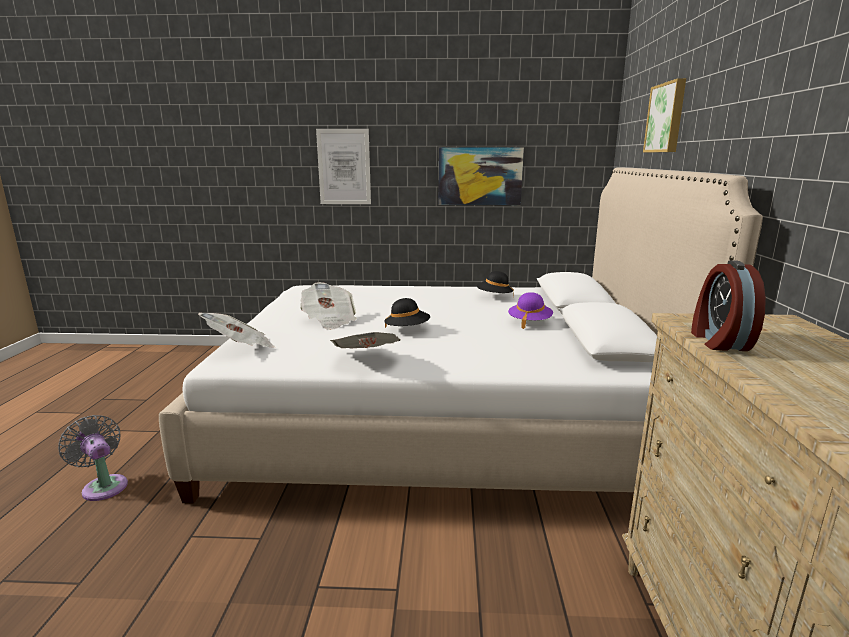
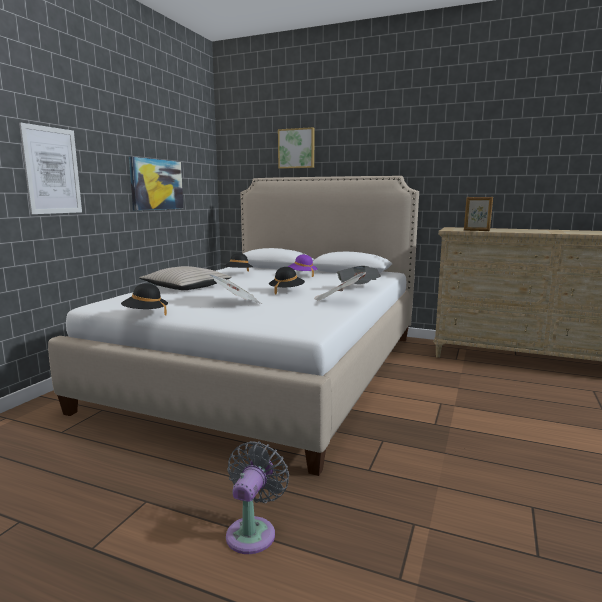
camera: 70 degrees left, 5 degrees down
(103, 486) = (253, 531): grey fan -> grey fan turned 135 degrees clockwise
(241, 347) = (278, 323): newspaper -> newspaper (358, 288)
(272, 303) = (145, 314): none -> black hat
(391, 294) = (186, 287): none -> beige pillow
(718, 341) = (476, 230): alarm clock -> picture frame

